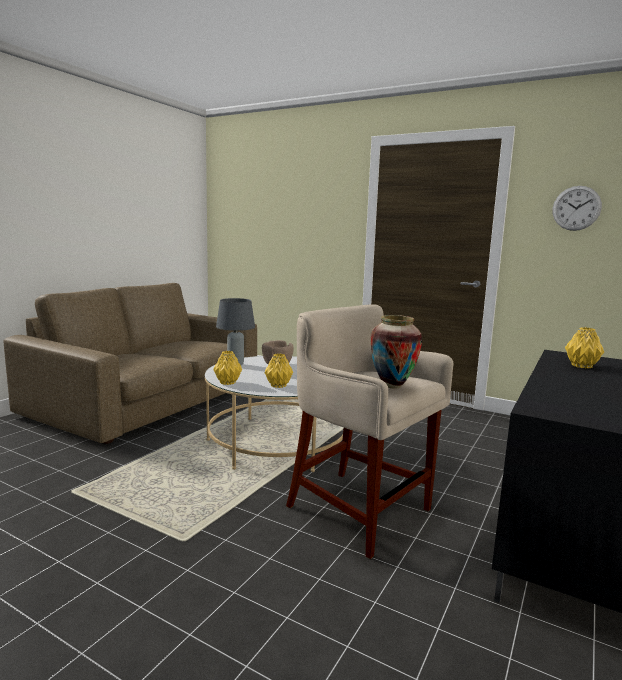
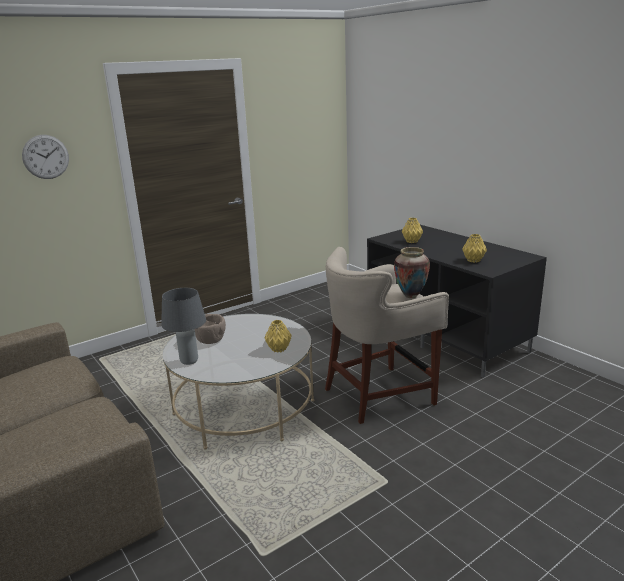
camera: 65 degrees left, 10 degrees up
(227, 383) = (250, 372): yellow vase -> yellow vase (473, 261)
(576, 208) = (291, 125): wall clock -> wall clock (45, 157)

